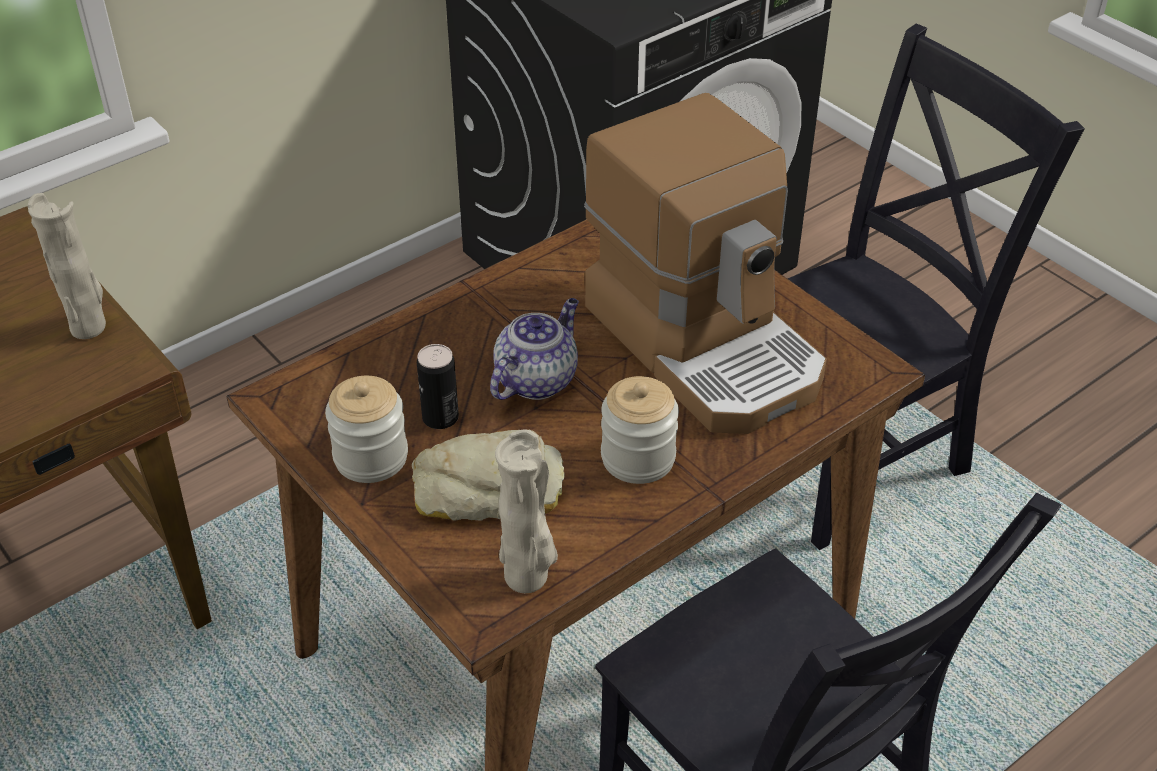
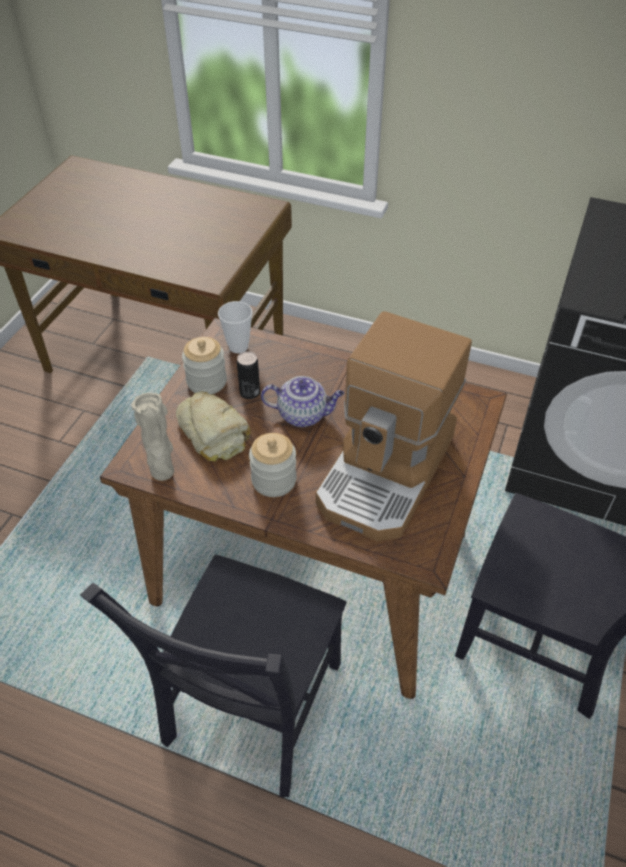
camera: 60 degrees right, 5 degrees up
(89, 327) = (227, 258): beige vase -> none
(325, 392) = (238, 346): none -> cup

